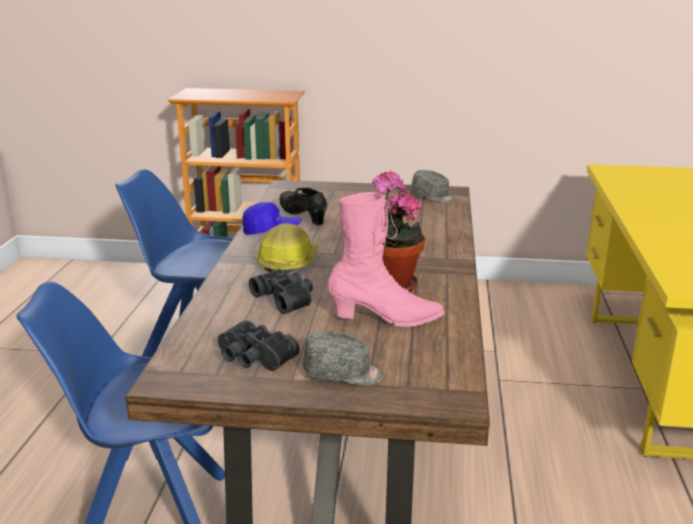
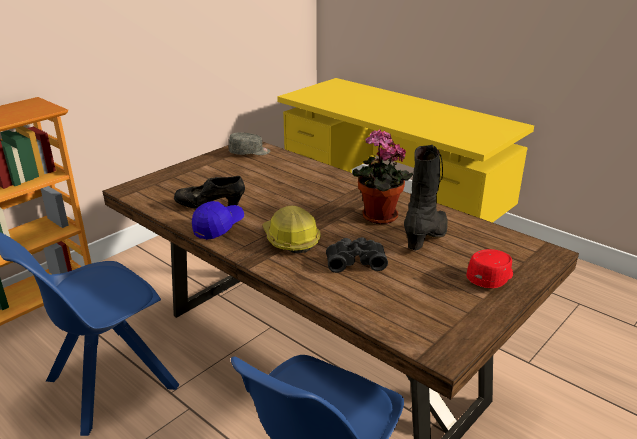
camera: 55 degrees left, 5 degrees up
(253, 358) = (440, 304): black binoculars -> none
(343, 373) = (491, 277): grey cap -> red cap
(386, 319) = (427, 237): pink boot -> black boot

